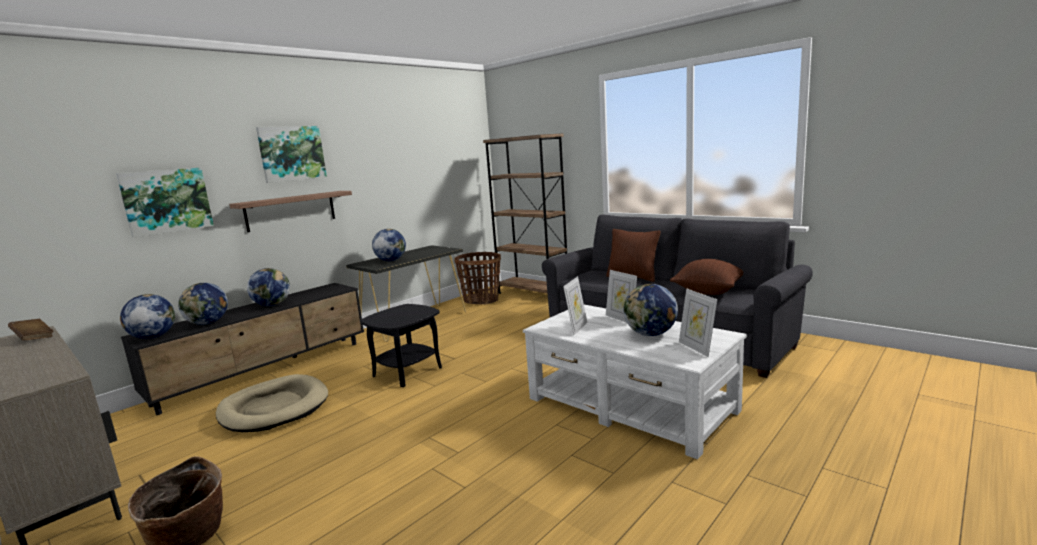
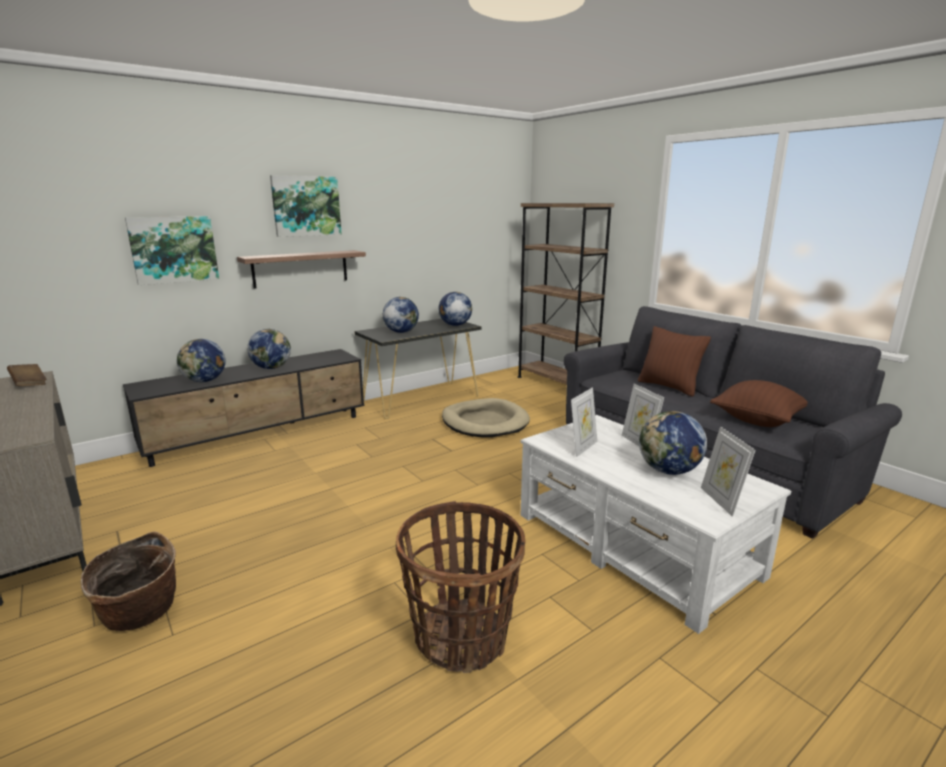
camera: 10 degrees right, 5 degrees up
(153, 337) = (150, 389): globe -> globe (455, 325)
(274, 408) = (257, 478): beige dog bed -> beige dog bed (485, 422)
(407, 372) = (399, 459): black side table -> none
(481, 300) = (498, 383): basket -> basket (461, 637)

